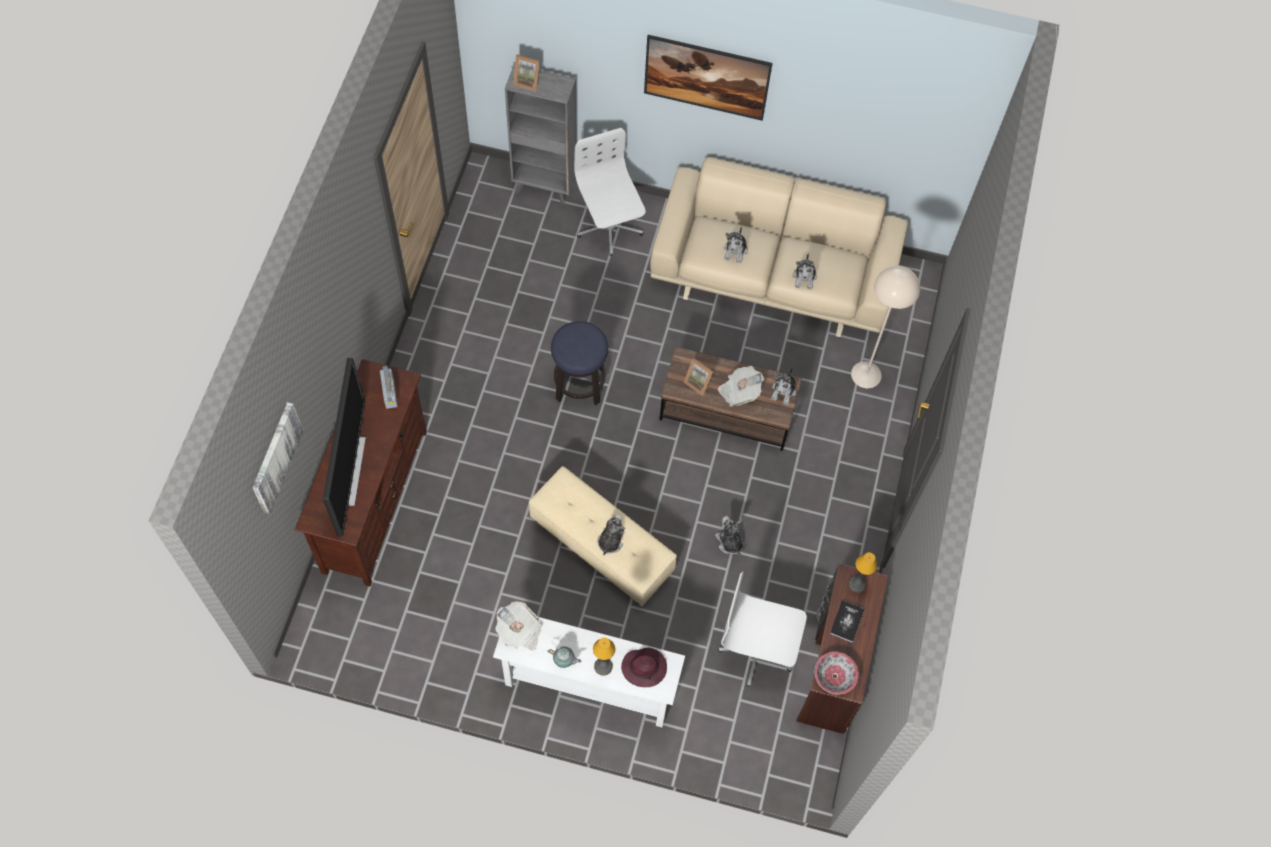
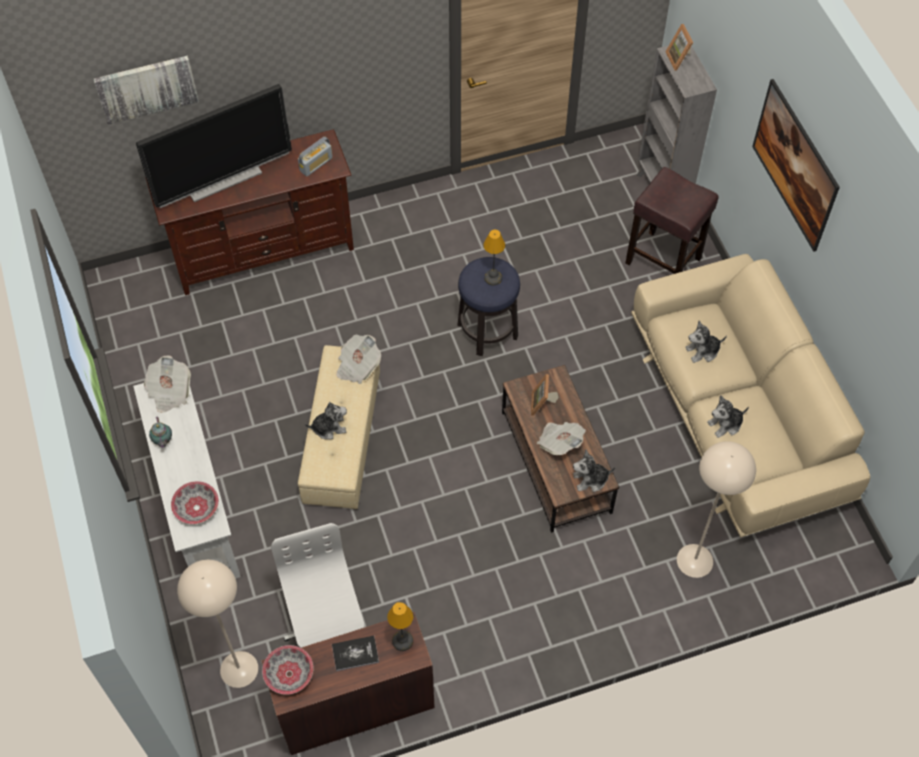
camera: 60 degrees right, 5 degrees down
(569, 487) = (357, 366): none -> newspaper
(603, 665) = (178, 474): table lamp -> table lamp (493, 278)
(609, 227) = (664, 261): white office chair -> brown stool
(644, 668) = (197, 508): purple hat -> bowl
(729, 542) = (420, 541): plush toy -> none
(750, 733) = (238, 669): none -> beige floor lamp

